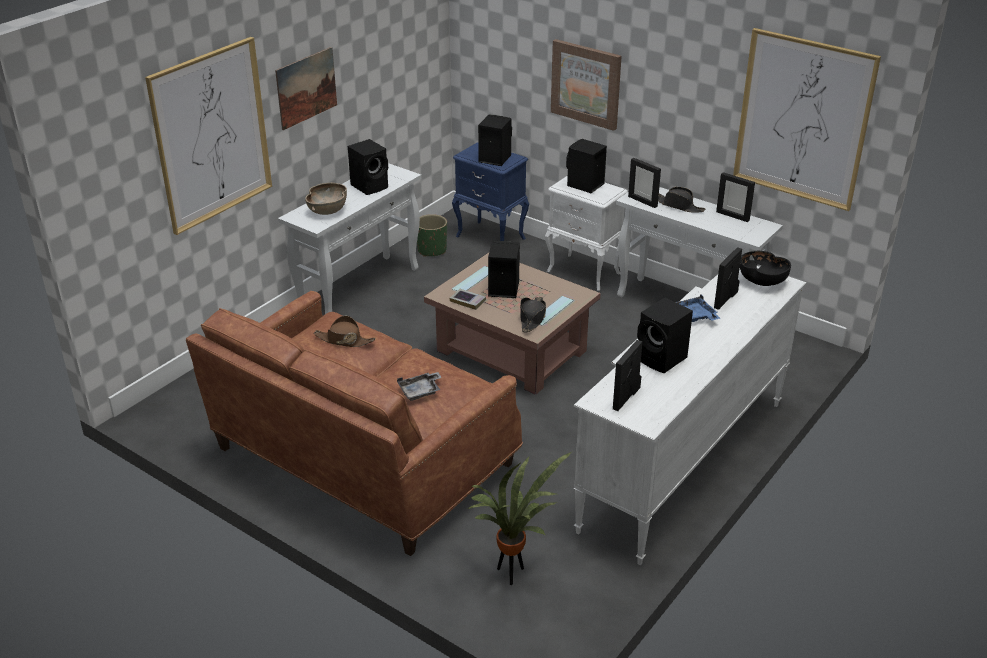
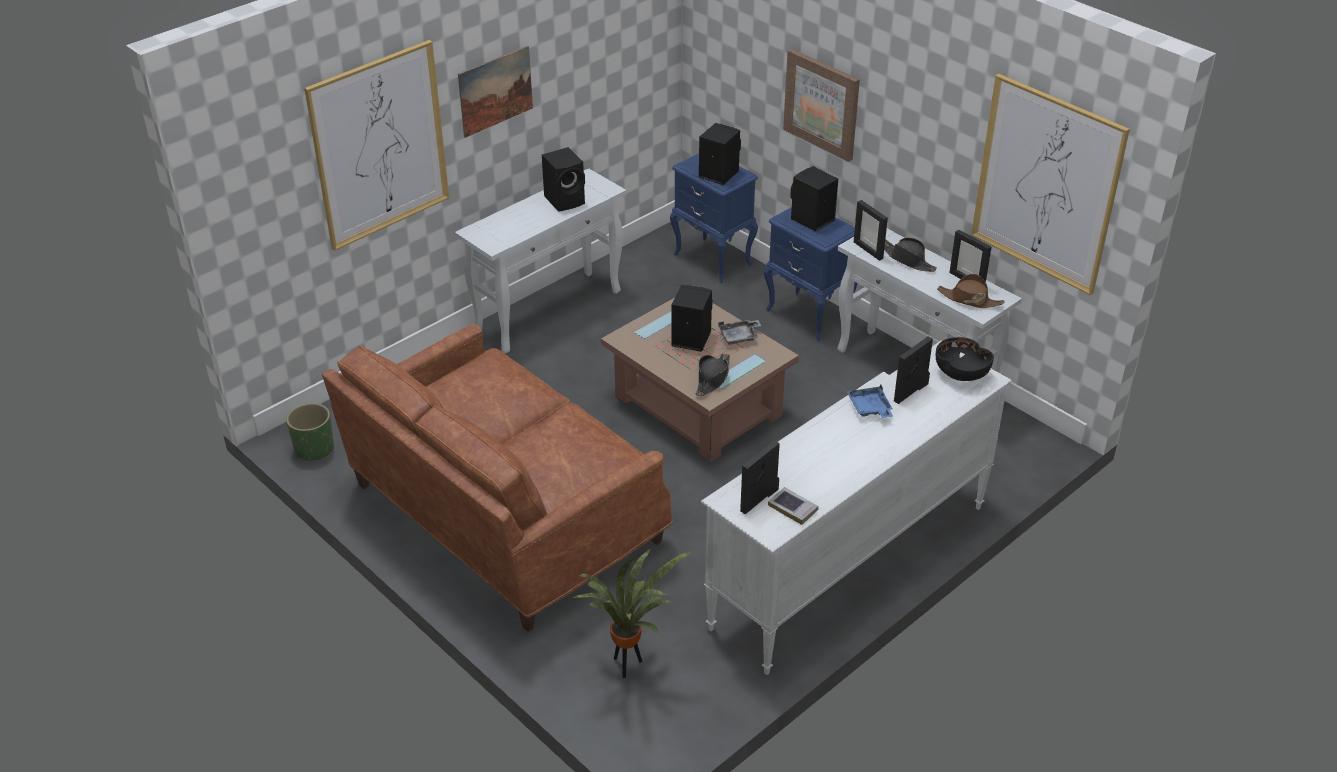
camera: 10 degrees right, 5 degrees up
(328, 210) = (511, 227): brown bowl -> none
(344, 340) = (496, 386): brown hat -> brown hat (969, 299)
(420, 391) = (561, 457): grey tray -> grey tray (739, 337)
(431, 250) = (641, 270): green planter -> green planter (314, 449)
(468, 301) = (647, 350): book -> book (793, 508)
(584, 272) = (808, 316): white nightstand -> blue nightstand
(662, 359) = (814, 458): black speaker -> none

